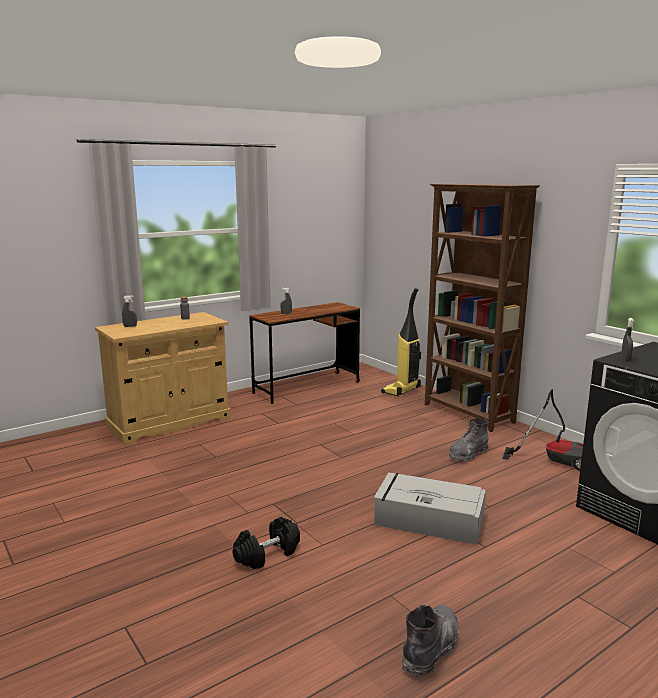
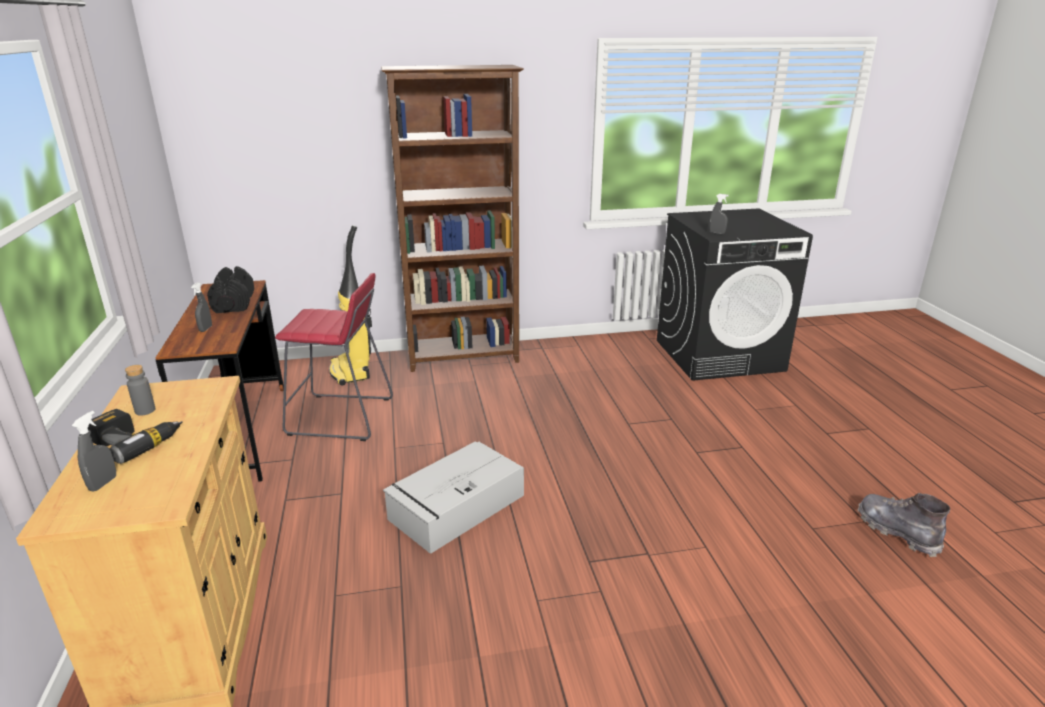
camera: 65 degrees left, 10 degrees up
(161, 323) = (137, 441): none -> power drill
(267, 555) = (714, 598): black dumbbell -> black dumbbell (234, 303)
(348, 402) = (341, 417): none -> red stool
(427, 519) = (680, 460): grey storage box -> grey storage box (455, 508)
(468, 454) = (558, 391): grey boot -> none
(554, 460) = (603, 356): vacuum cleaner -> none

